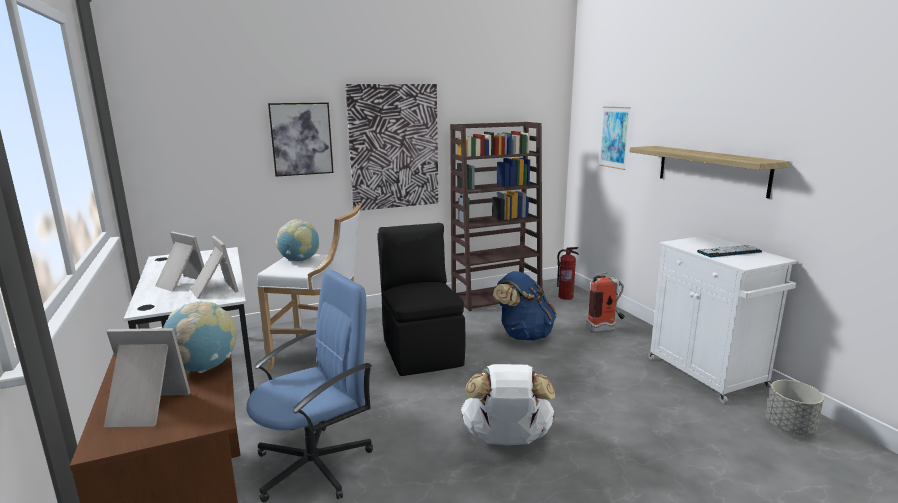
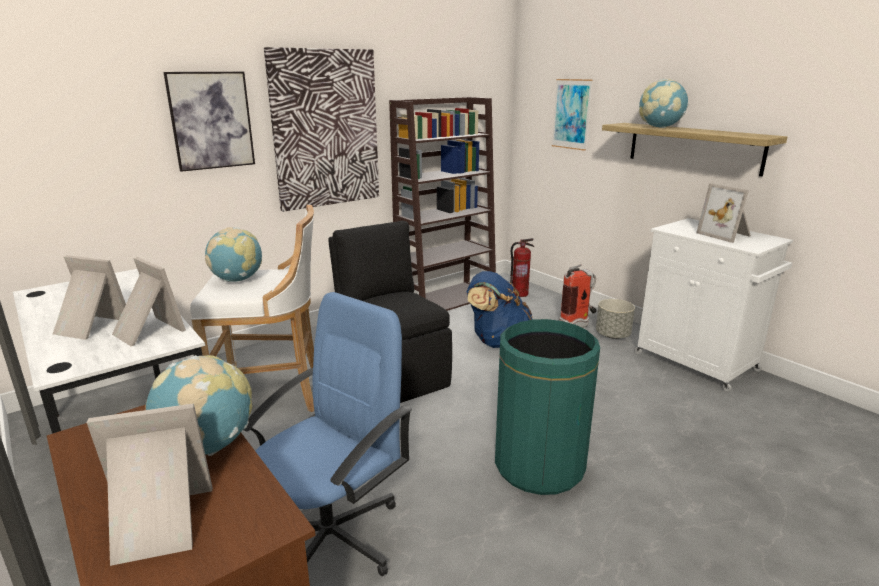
camera: 15 degrees left, 5 degrees up
(506, 439) = (539, 466): white backpack -> green trash can
(678, 150) = (660, 127): none -> globe
(729, 252) = (726, 235): keyboard -> picture frame
(790, 427) = (796, 408): grey planter -> grey planter (613, 335)

